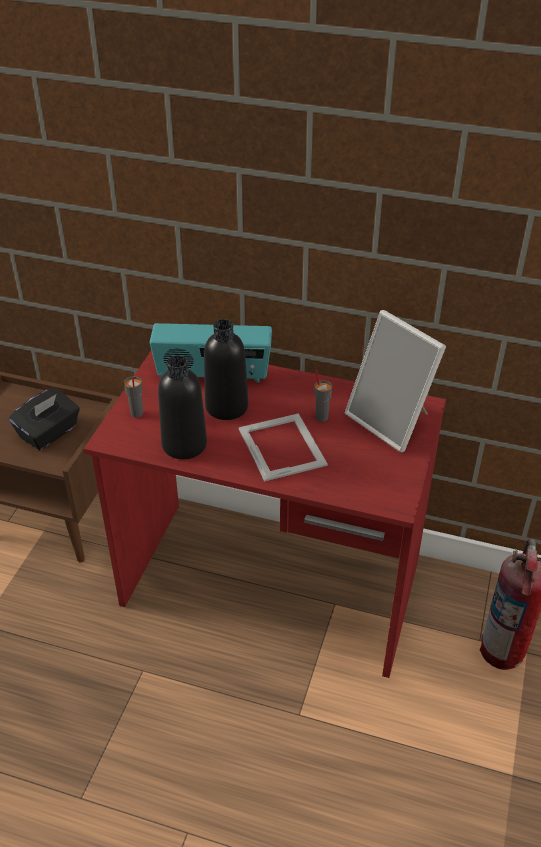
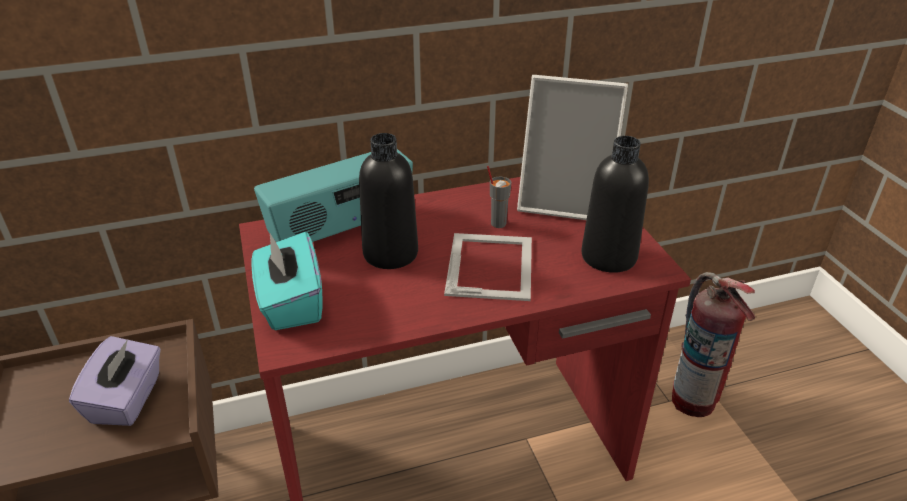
camera: 35 degrees left, 5 degrees down
(49, 433) = (127, 399): black tissue box -> purple tissue box
(136, 413) = (291, 303): grey cup -> turquoise tissue box
(184, 445) = (384, 311): black bottle -> black bottle (609, 256)
(282, 446) = (491, 265): picture frame -> picture frame turned 60 degrees clockwise

